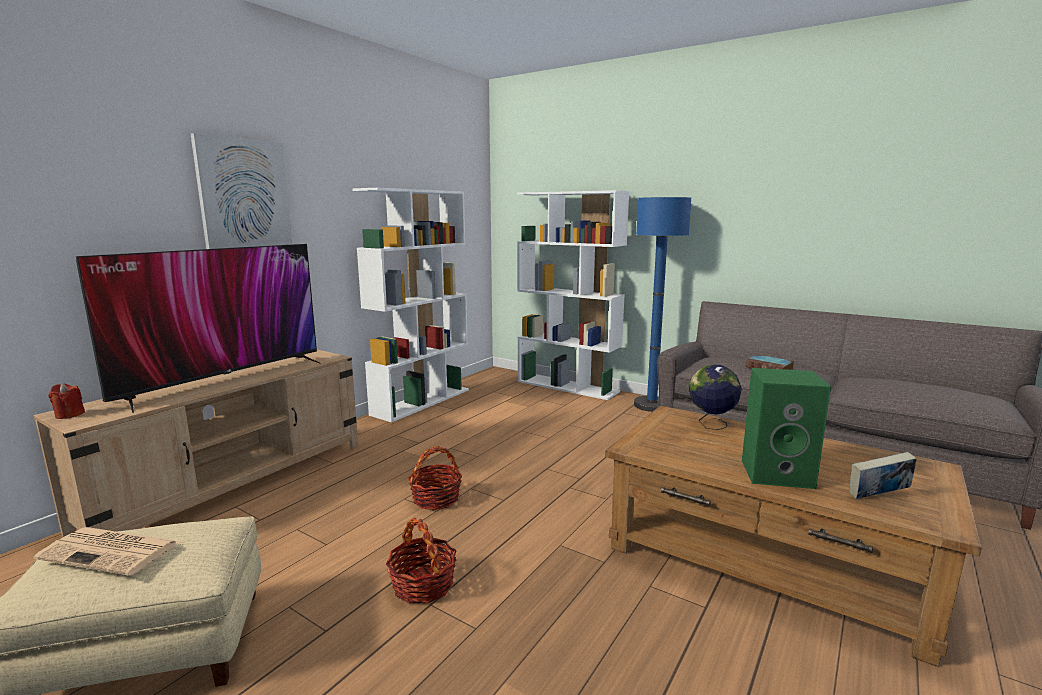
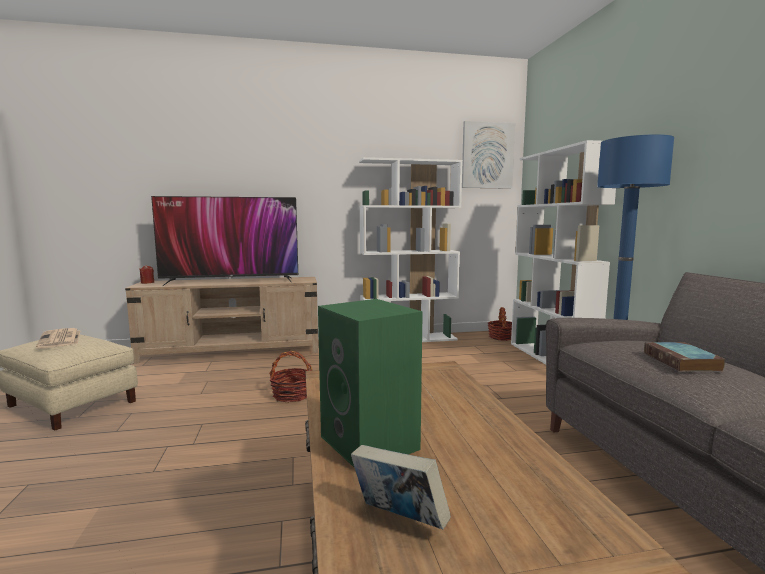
camera: 45 degrees right, 5 degrees down
(244, 194) = (273, 166): picture -> picture (487, 155)
(422, 585) = (186, 435): basket -> basket (501, 337)
(711, 425) = (449, 388): globe -> none

